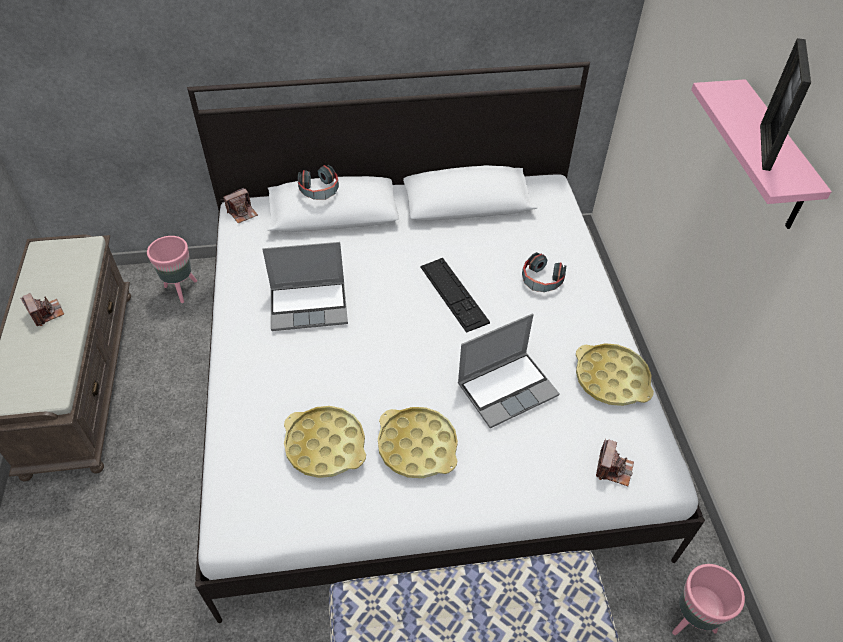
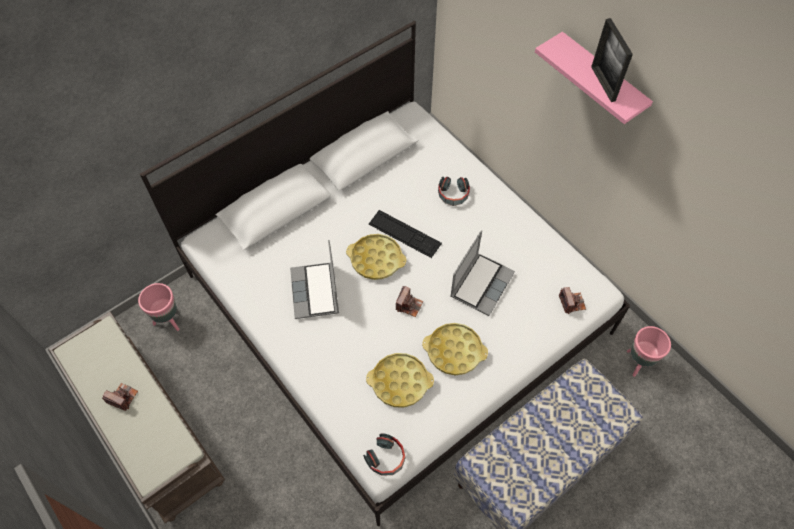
camera: 30 degrees left, 10 degrees up
(242, 213) = (208, 243): camera -> camera (409, 305)
(310, 306) = (316, 292): laptop -> laptop turned 120 degrees clockwise
(319, 190) = (264, 201): headphones -> headphones (386, 458)
(611, 379) = (537, 244): yellow tray -> yellow tray (376, 259)

